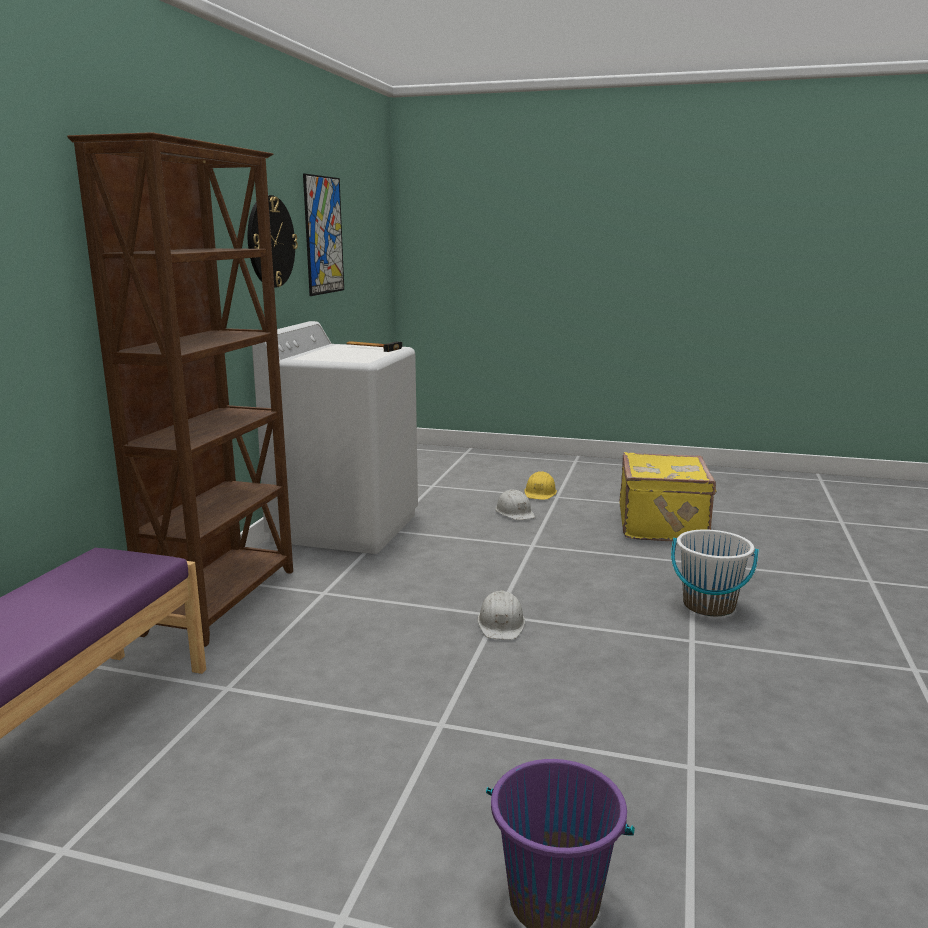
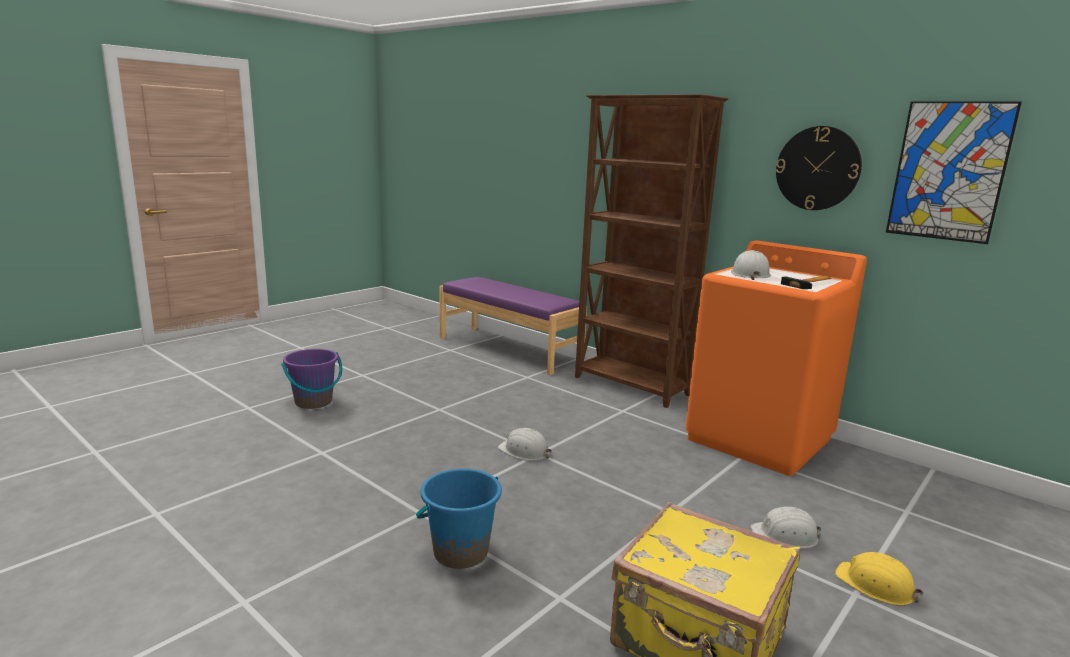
camera: 115 degrees right, 0 degrees up
(345, 527) = (760, 439): white washing machine -> orange washing machine
(353, 357) = (749, 274): none -> white hard hat
(708, 605) = (460, 552): white bucket -> blue bucket

